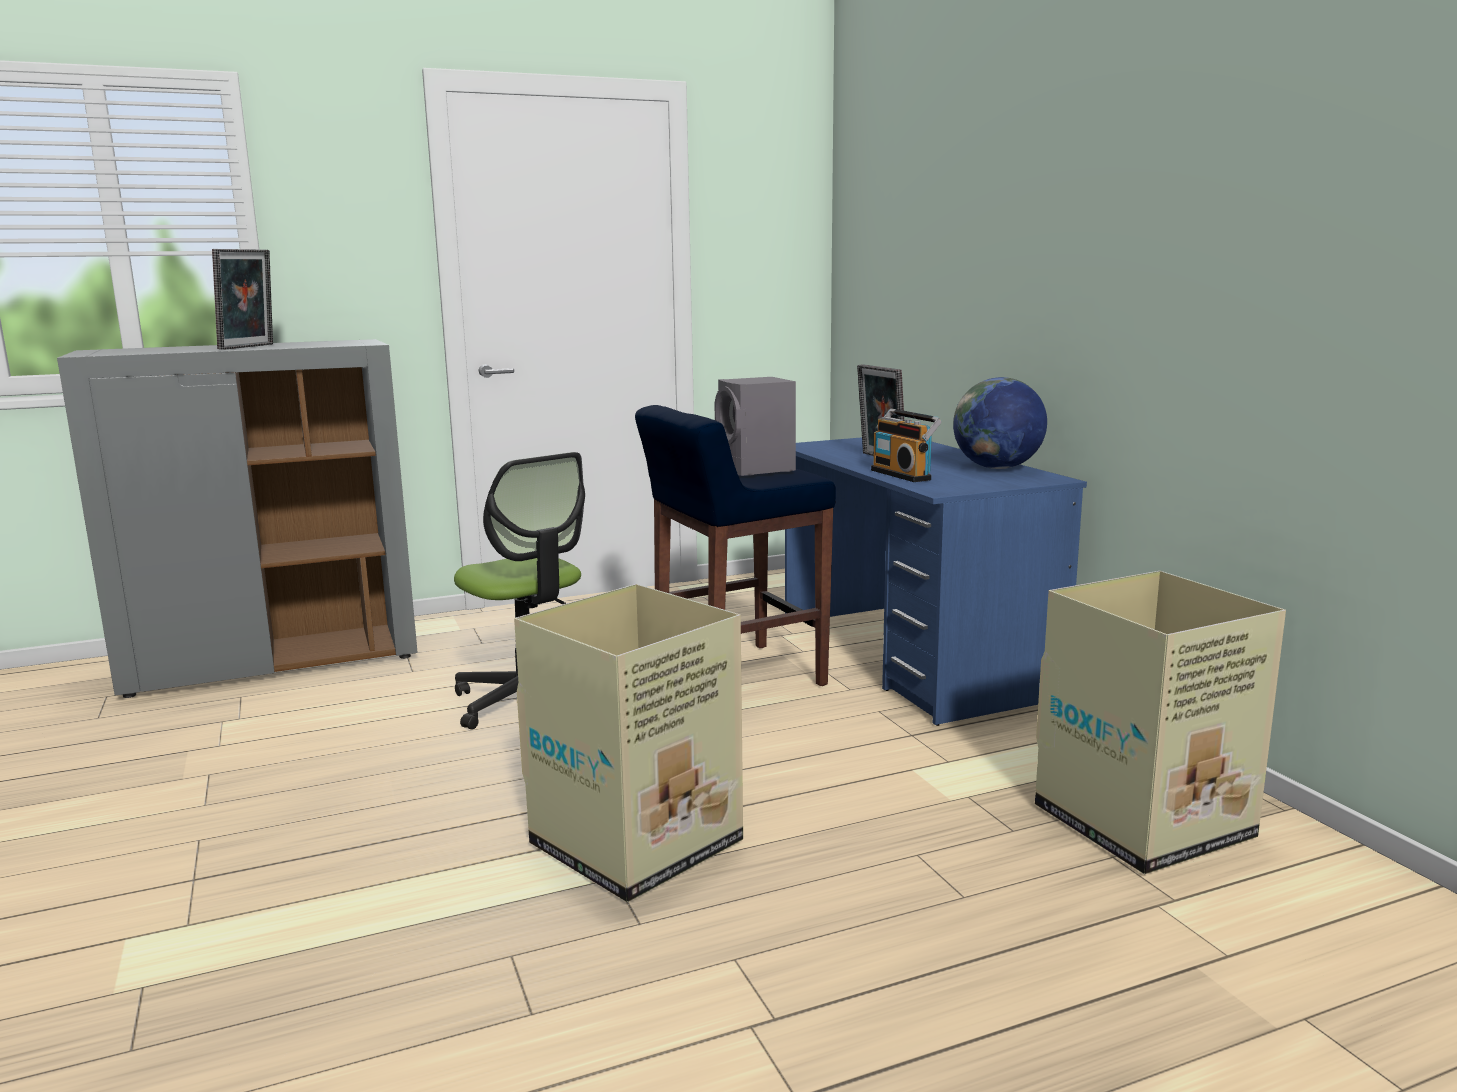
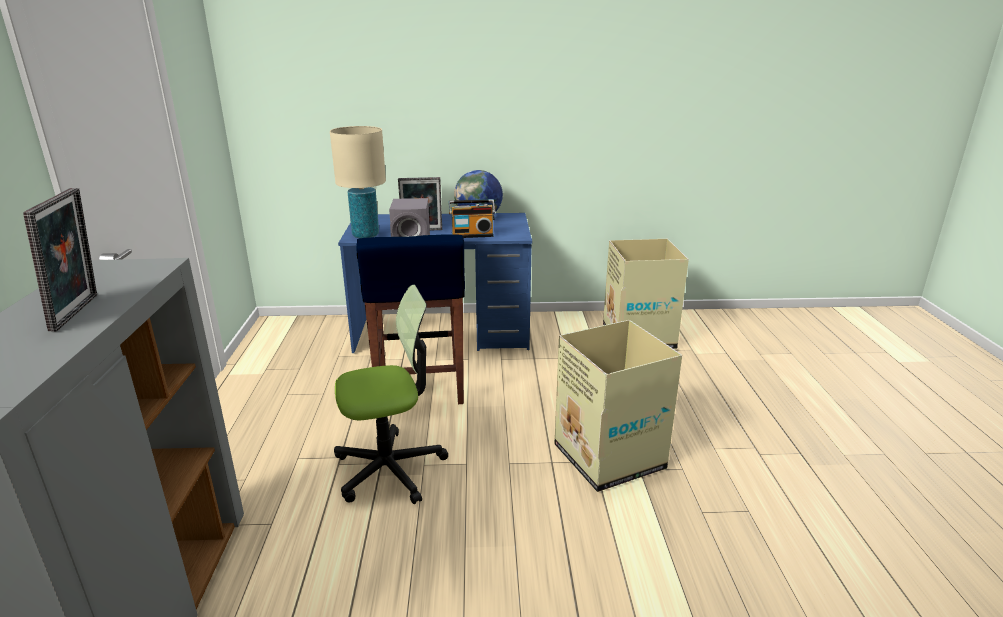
camera: 70 degrees left, 10 degrees up
(250, 347) = (80, 312): picture frame -> picture frame turned 45 degrees clockwise
(820, 446) = (365, 235): none -> beige table lamp

